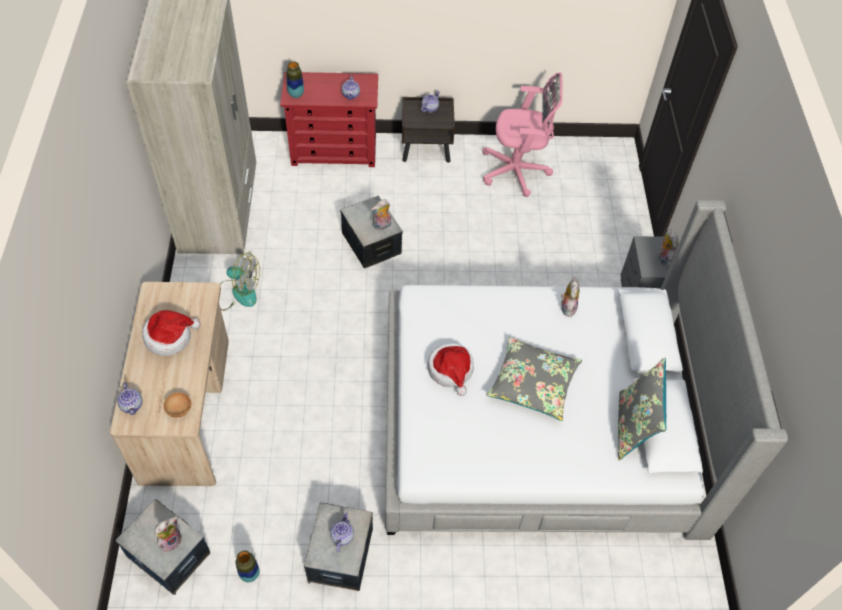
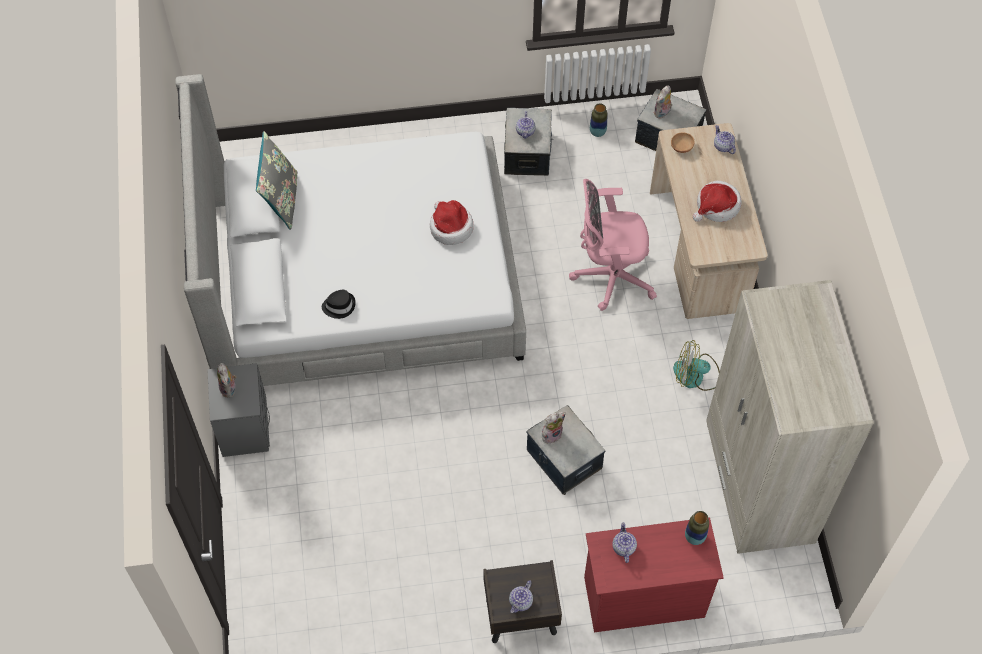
camera: 175 degrees right, 5 degrees up
(517, 171) = (394, 597): pink office chair -> pink office chair (609, 276)
(533, 383) = (372, 226): grey pillow -> none
(567, 307) = (339, 306): plush toy -> black hat

